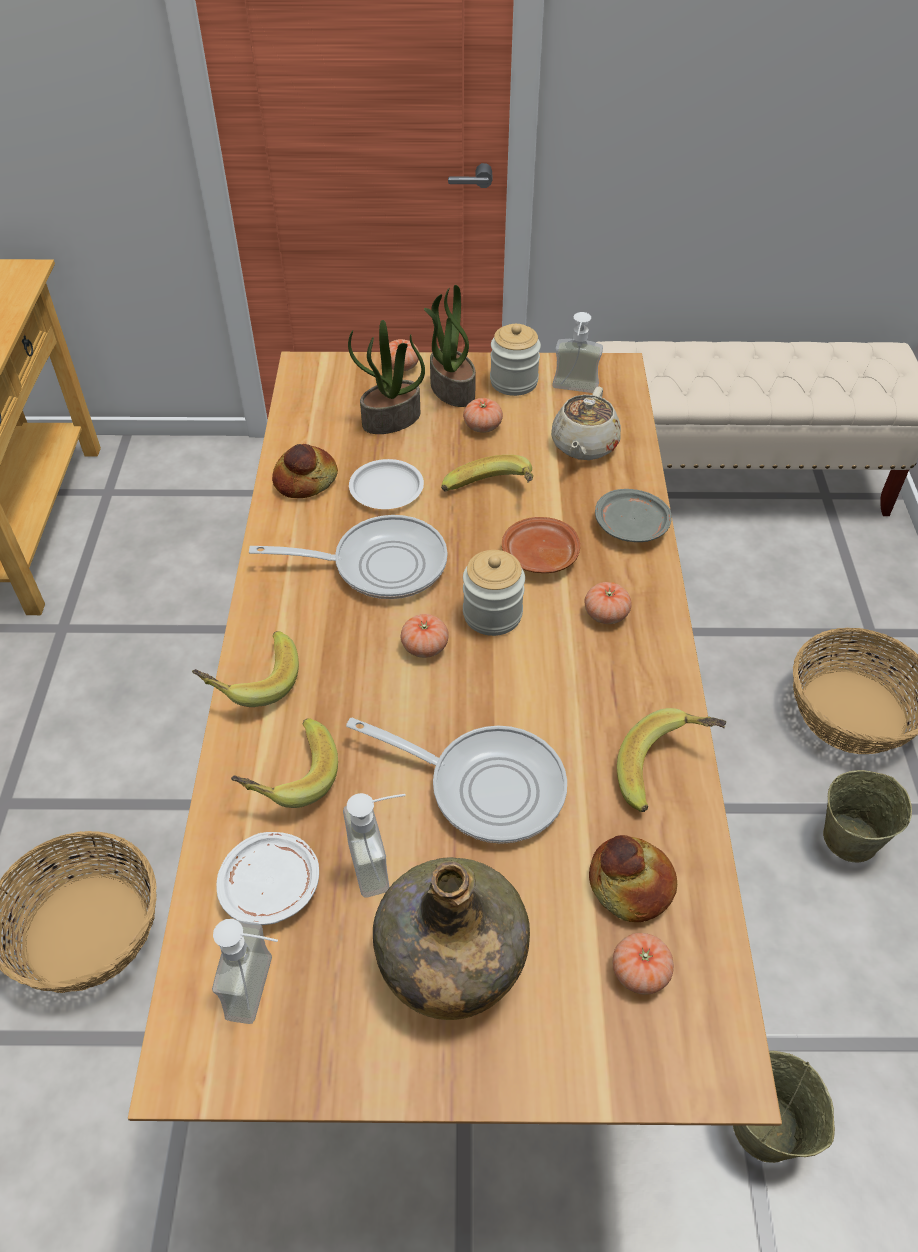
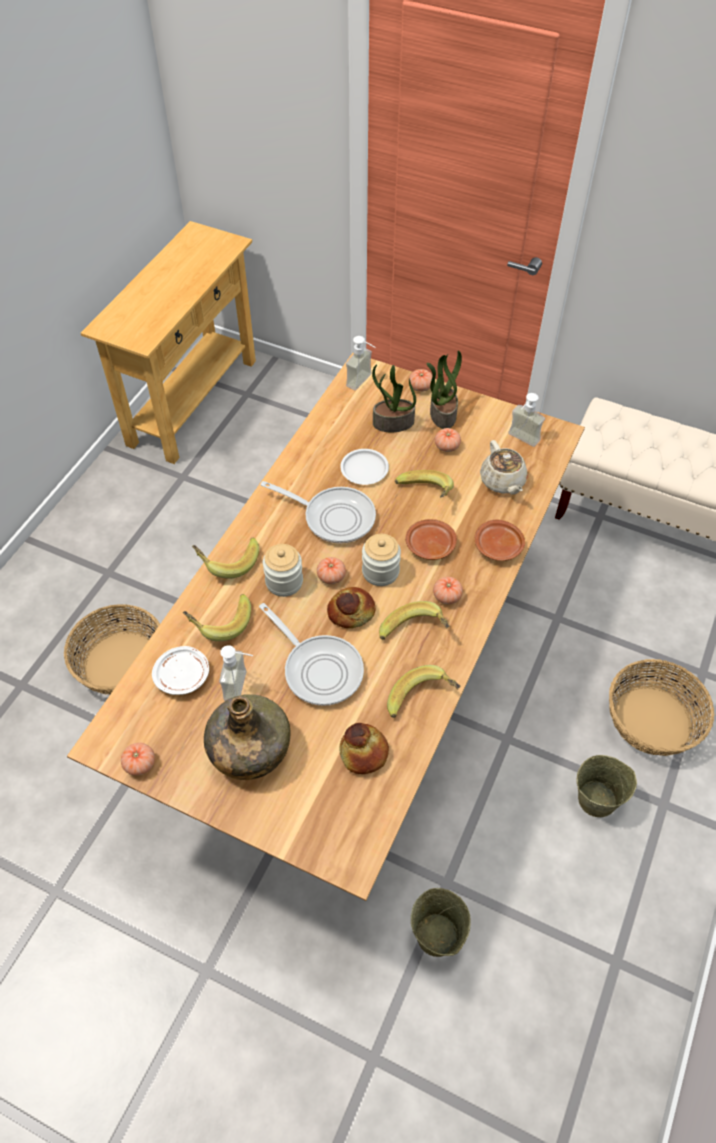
camera: 25 degrees right, 5 degrees up
(264, 989) = (154, 724): soap dispenser -> soap dispenser (364, 382)
(306, 481) = (320, 448): bread -> bread (351, 612)
(513, 382) = (485, 421): jar -> jar (284, 582)
(583, 446) = (502, 481): beige teapot -> beige teapot turned 60 degrees counterclockwise
(594, 681) = (415, 634): none -> banana
(632, 526) = (498, 547): grey plate -> brown plate
(640, 972) = (340, 797): tomato -> tomato (140, 764)

